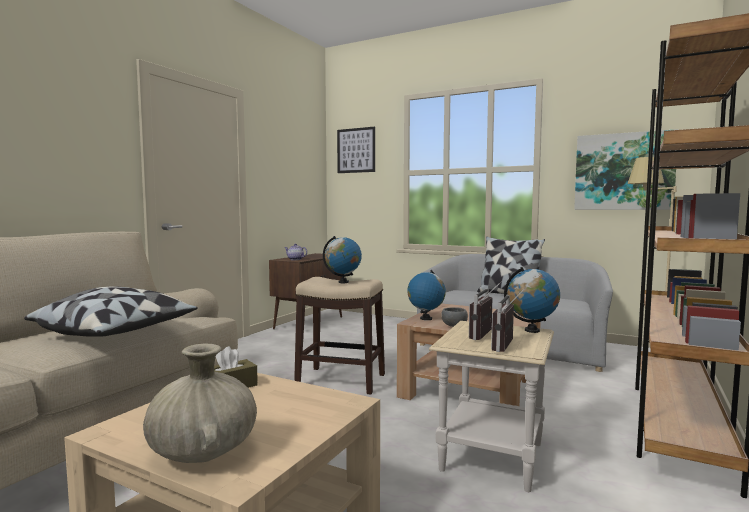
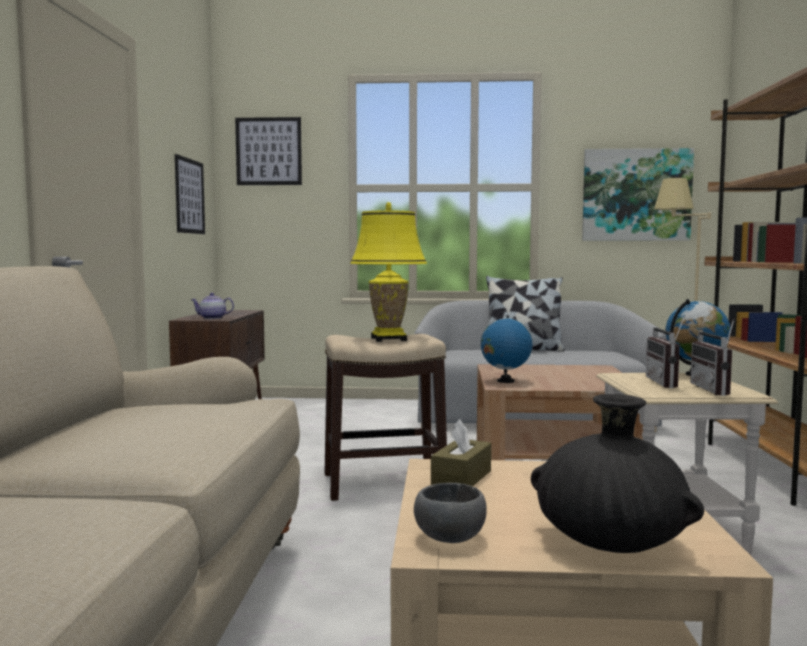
camera: 25 degrees left, 0 degrees up
(117, 333) = (200, 430): pillow -> none
(203, 452) = (610, 542): beige vase -> black vase
(297, 182) = (189, 196): none -> picture
(343, 282) = (389, 339): globe -> yellow table lamp
(454, 326) = (556, 386): grey bowl -> grey bowl (451, 539)

